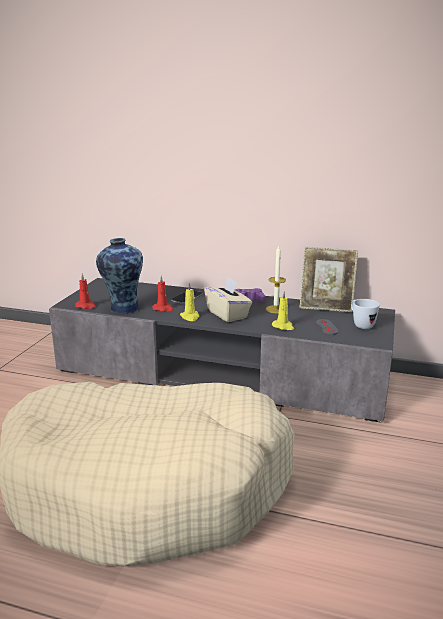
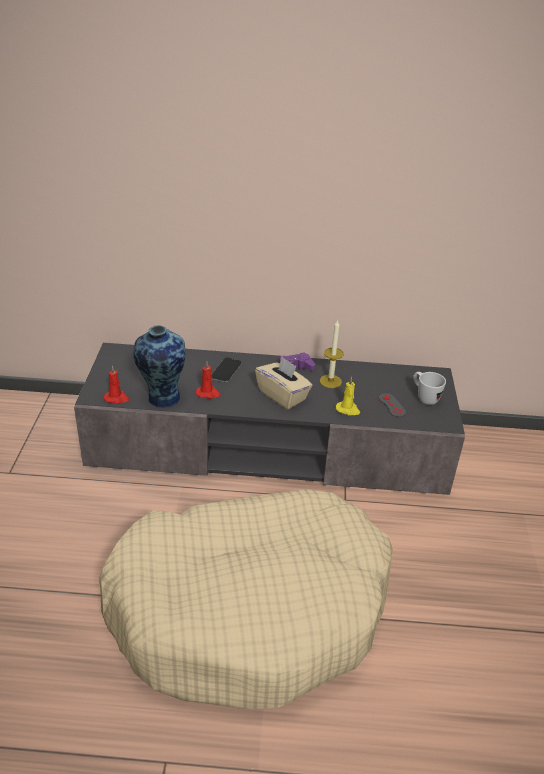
camera: 15 degrees left, 15 degrees up
(190, 317) = (244, 405): yellow candle -> none
(326, 307) = (381, 371): picture frame -> none

